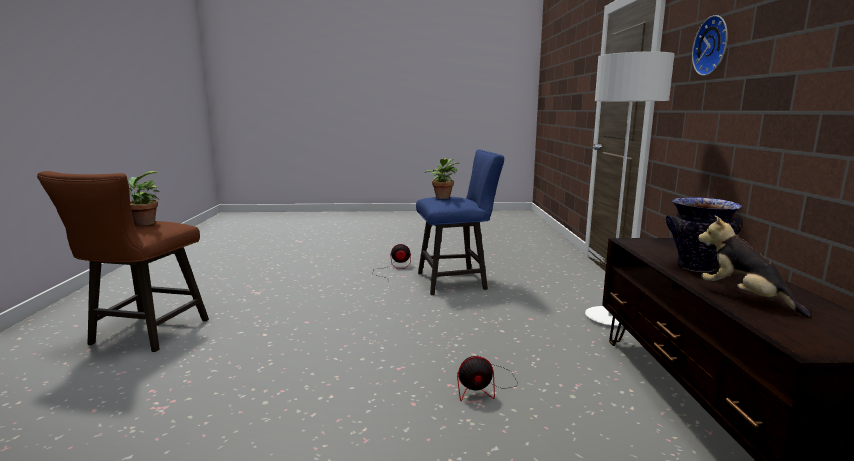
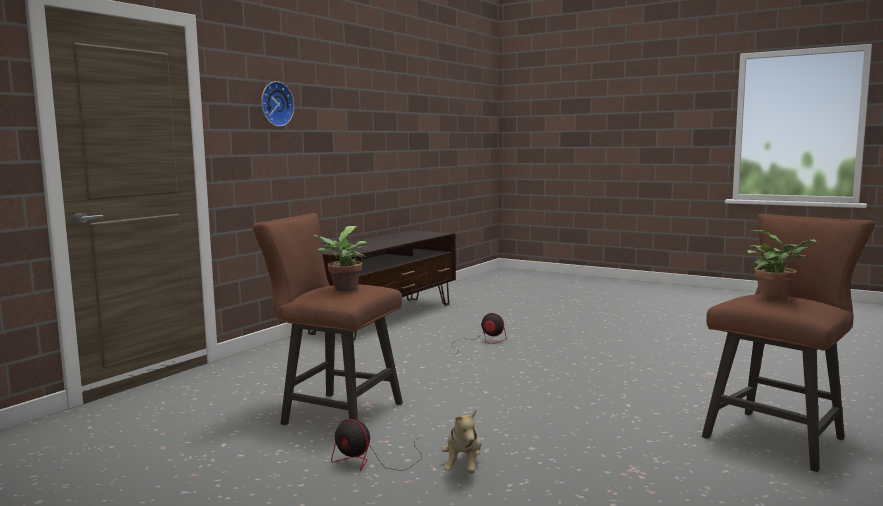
camera: 145 degrees left, 5 degrees down
(457, 281) = (334, 413): blue stool -> brown stool
(609, 318) = (303, 350): white floor lamp -> none
(697, 267) = (375, 244): vase -> none
(744, 298) = (406, 238): plush toy -> plush toy (463, 467)

